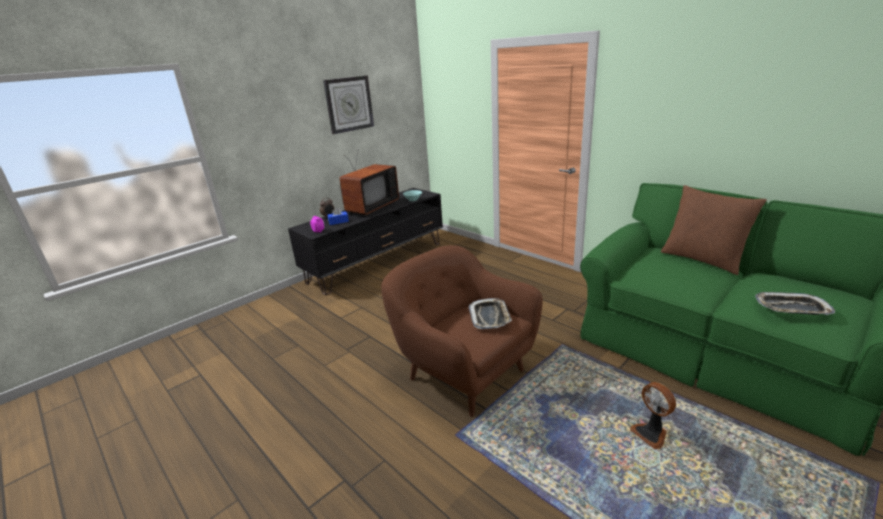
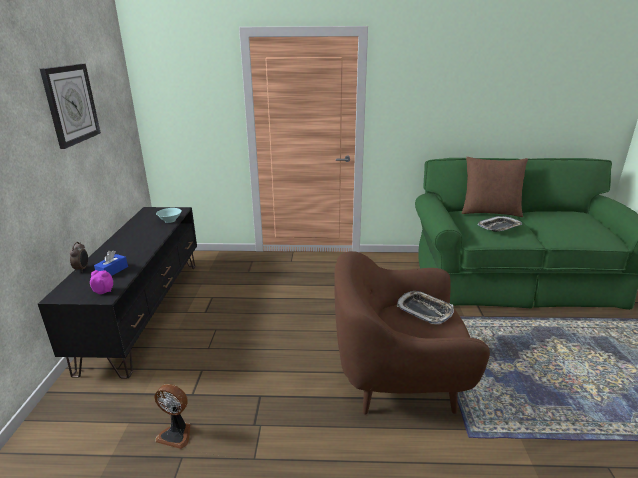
camera: 45 degrees left, 0 degrees up
(369, 208) = (127, 243): television -> none
(651, 433) = (557, 351): fan -> fan (176, 434)
(791, 308) = (578, 229): tray -> tray (499, 227)

